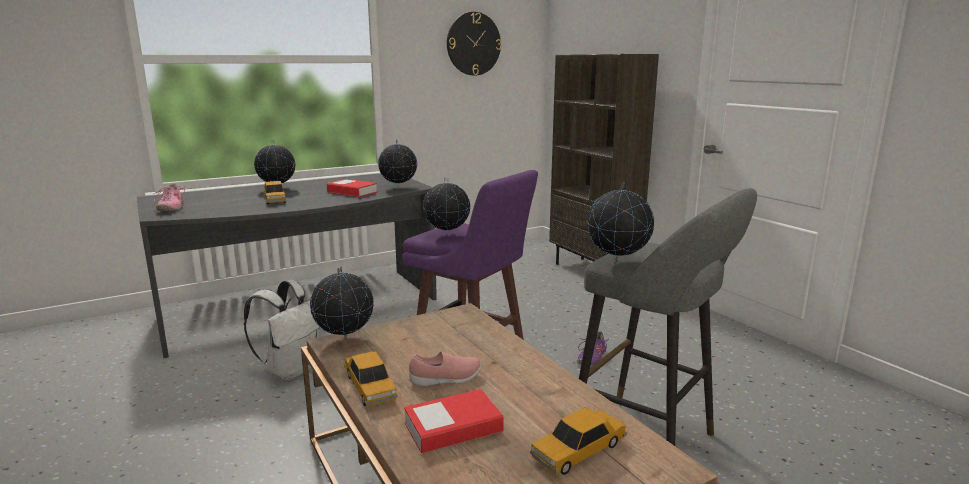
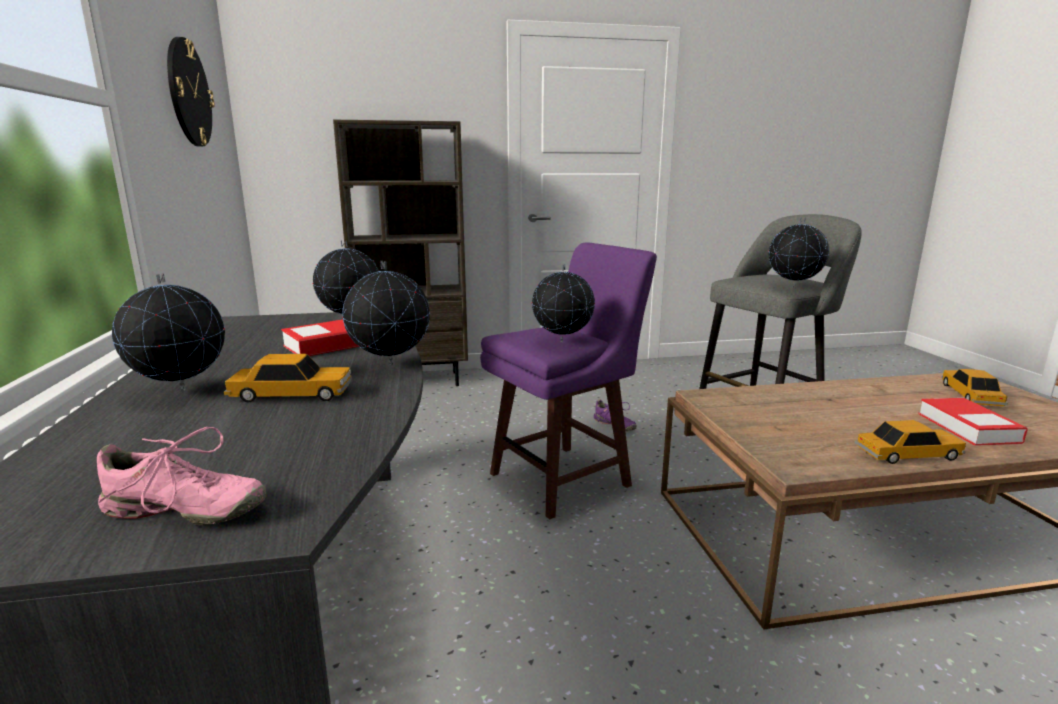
camera: 70 degrees left, 0 degrees up
(292, 369) = (540, 640): white backpack -> none
(344, 340) = (786, 459): globe -> globe (390, 365)
(446, 379) = (875, 420): pink shoe -> none
(578, 450) = (970, 395): toy car -> toy car turned 150 degrees counterclockwise

